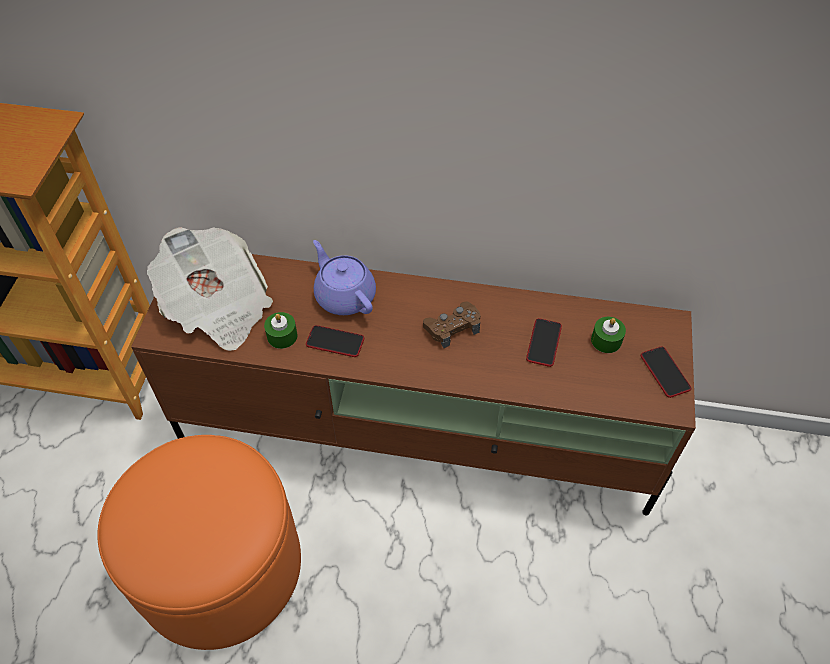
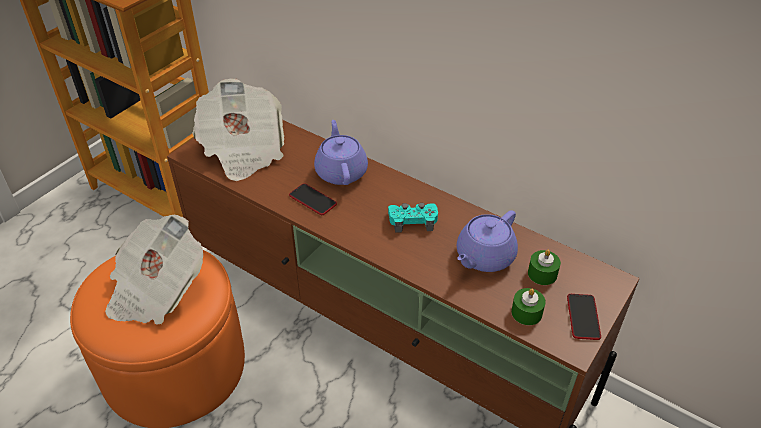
camera: 25 degrees right, 10 degrees down
(197, 505) = (156, 289): none -> newspaper
(282, 336) = (276, 183): green candle -> green candle (526, 313)
(452, 327) = (413, 220): brown game controller -> turquoise game controller
(544, 343) = (484, 257): phone -> purple teapot

